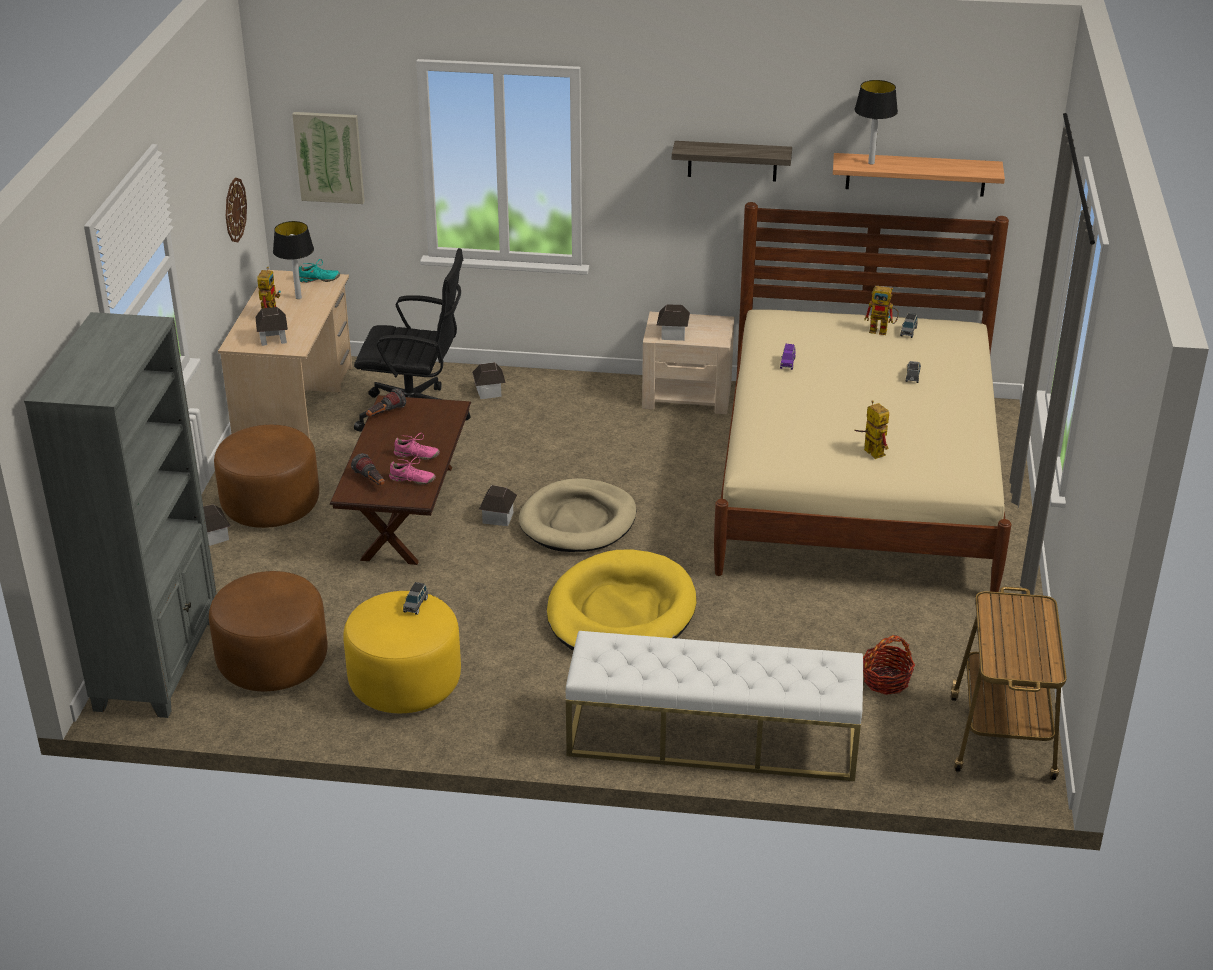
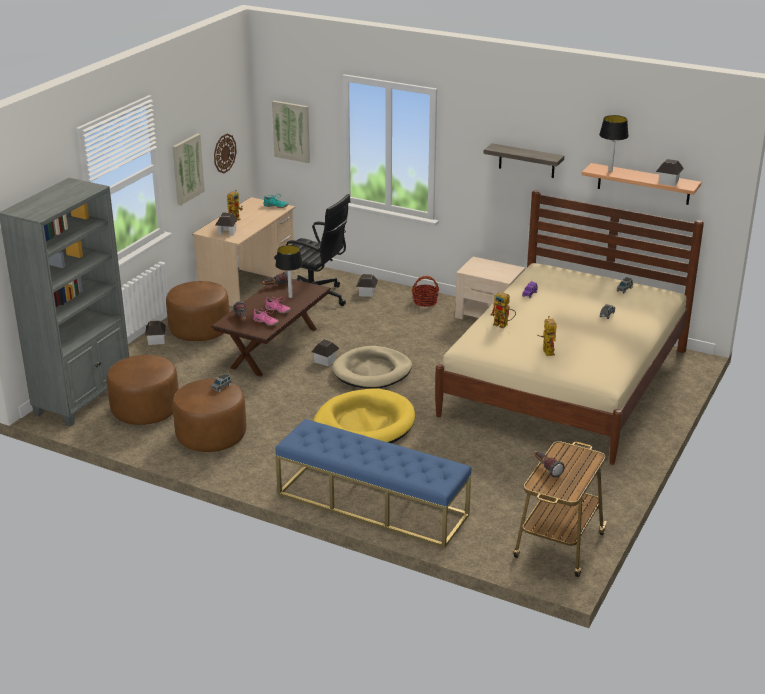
camera: 20 degrees right, 5 degrees down
(201, 249) = (187, 169): none -> picture
(298, 297) = (257, 213): table lamp -> table lamp (290, 296)
(405, 682) = (211, 436): yellow ottoman -> brown ottoman
(673, 334) = (478, 270): toy house -> toy house (668, 182)
(712, 738) = (371, 504): white bench -> blue bench
(882, 330) = (607, 286): toy robot -> toy robot (503, 325)
(886, 680) = (505, 496): basket -> basket (425, 302)
(993, 638) = (546, 468): none -> flashlight

